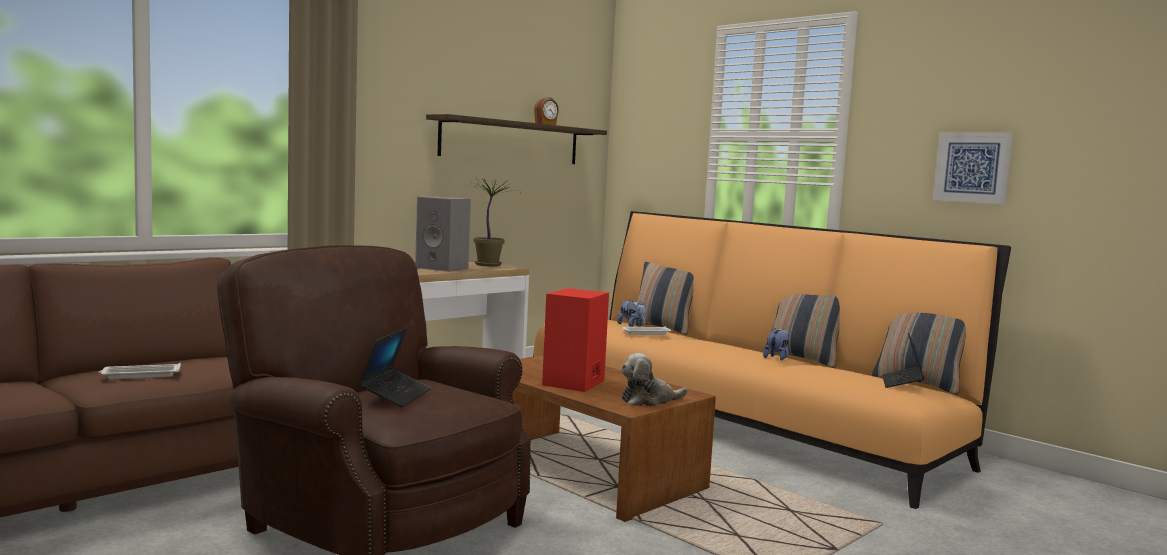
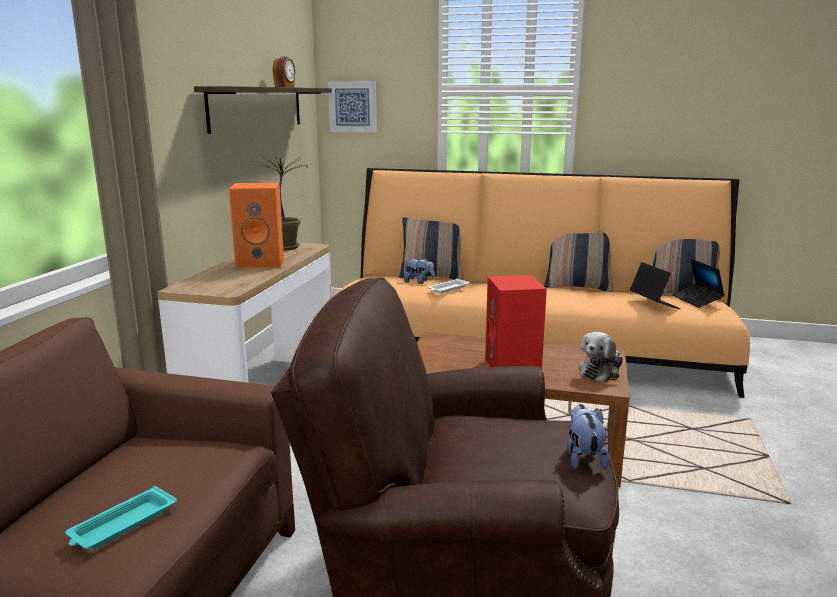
camera: 30 degrees left, 10 degrees up
(140, 375) = (122, 524): white tray -> turquoise tray
(395, 395) = (498, 454): laptop -> laptop (653, 304)
(443, 268) = (261, 262): grey speaker -> orange speaker
(777, 358) = (576, 293): plush toy -> plush toy (583, 458)
(972, 167) = (692, 115): picture -> picture (353, 106)

